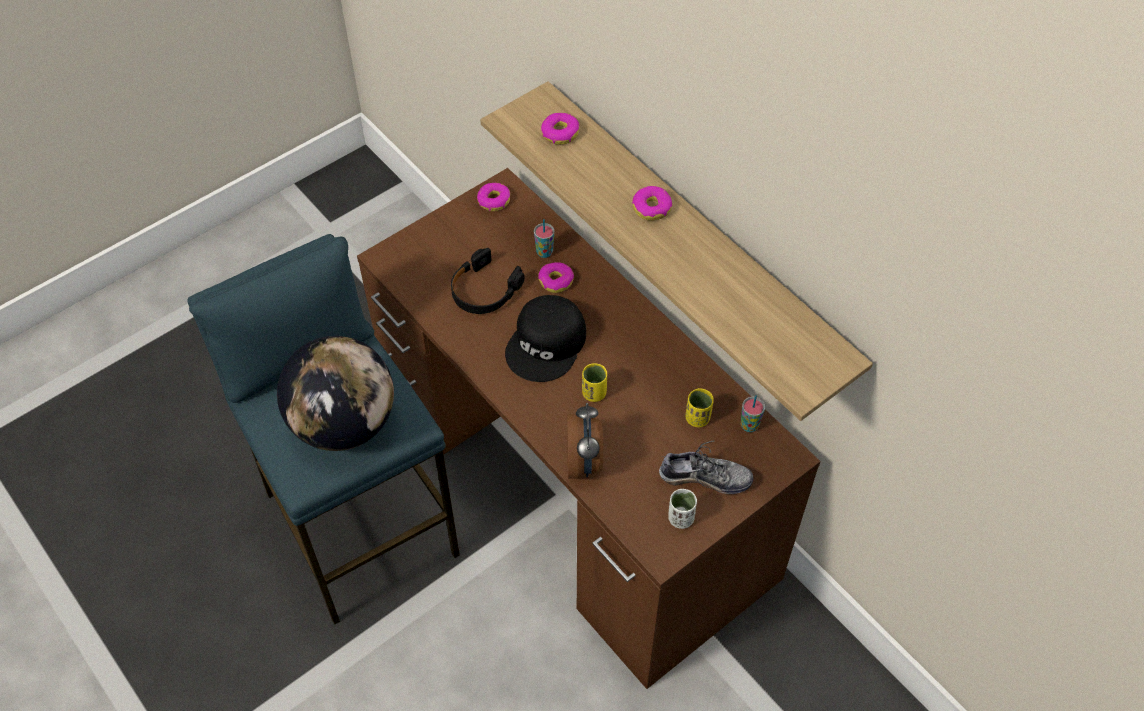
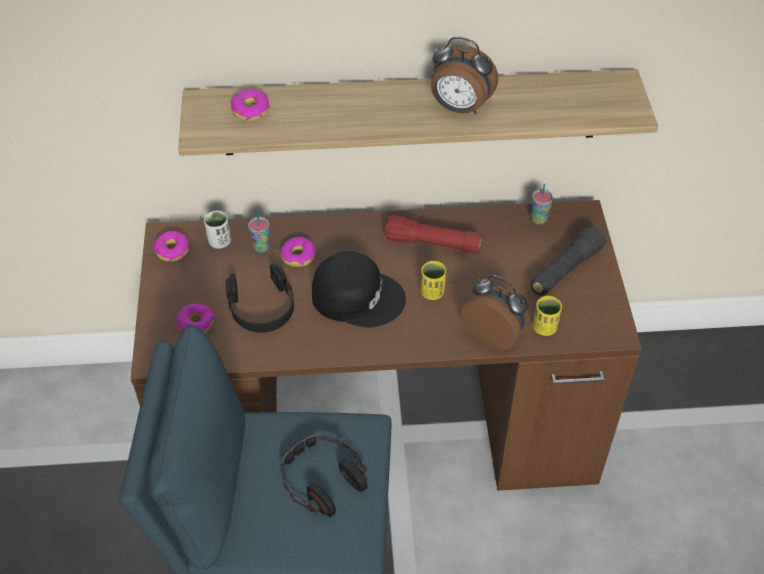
camera: 55 degrees left, 5 degrees down
(344, 423) = (322, 480): globe -> headphones
(547, 344) = (357, 296): black cap -> black cap turned 45 degrees counterclockwise
(649, 363) = (433, 243): none -> red flashlight
(651, 208) = (386, 100): donut -> donut (196, 323)
(680, 518) = (591, 304): white cup -> white cup (219, 241)
(688, 261) = (459, 108): none -> alarm clock
(697, 418) = (508, 244): yellow cup -> yellow cup (544, 328)
(705, 478) = (565, 270): shoe -> black flashlight

